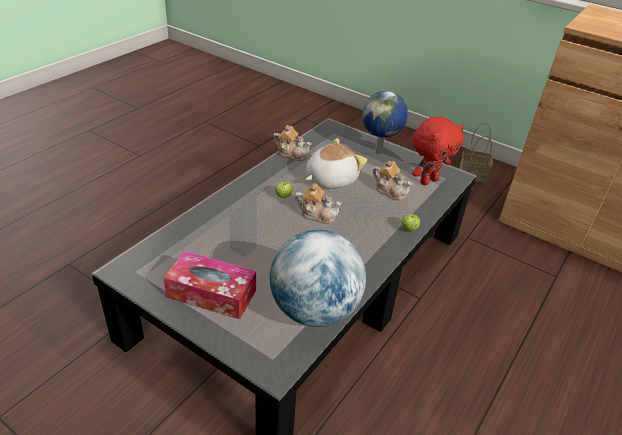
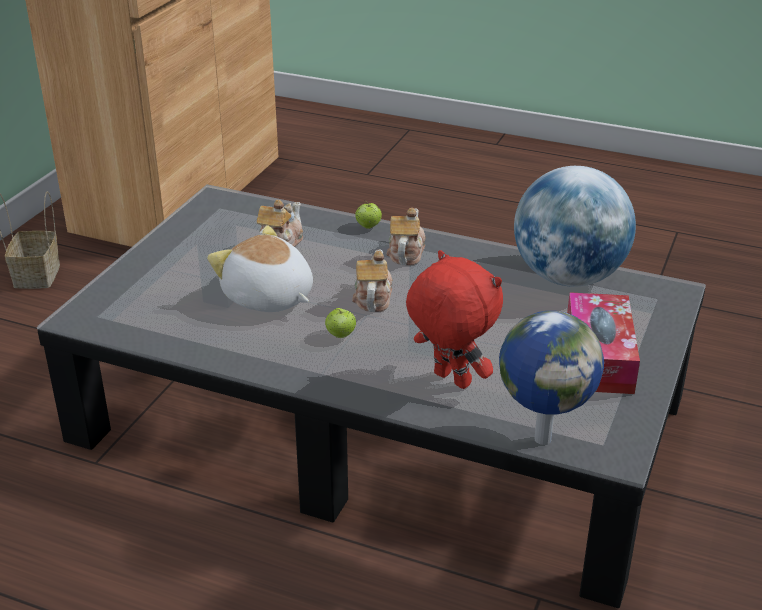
camera: 100 degrees left, 5 degrees down
(292, 154) = (197, 347): teapot -> teapot (406, 253)
(379, 152) = (164, 261): globe -> globe (542, 438)
(428, 180) = (238, 217): red plush toy -> red plush toy (450, 380)

